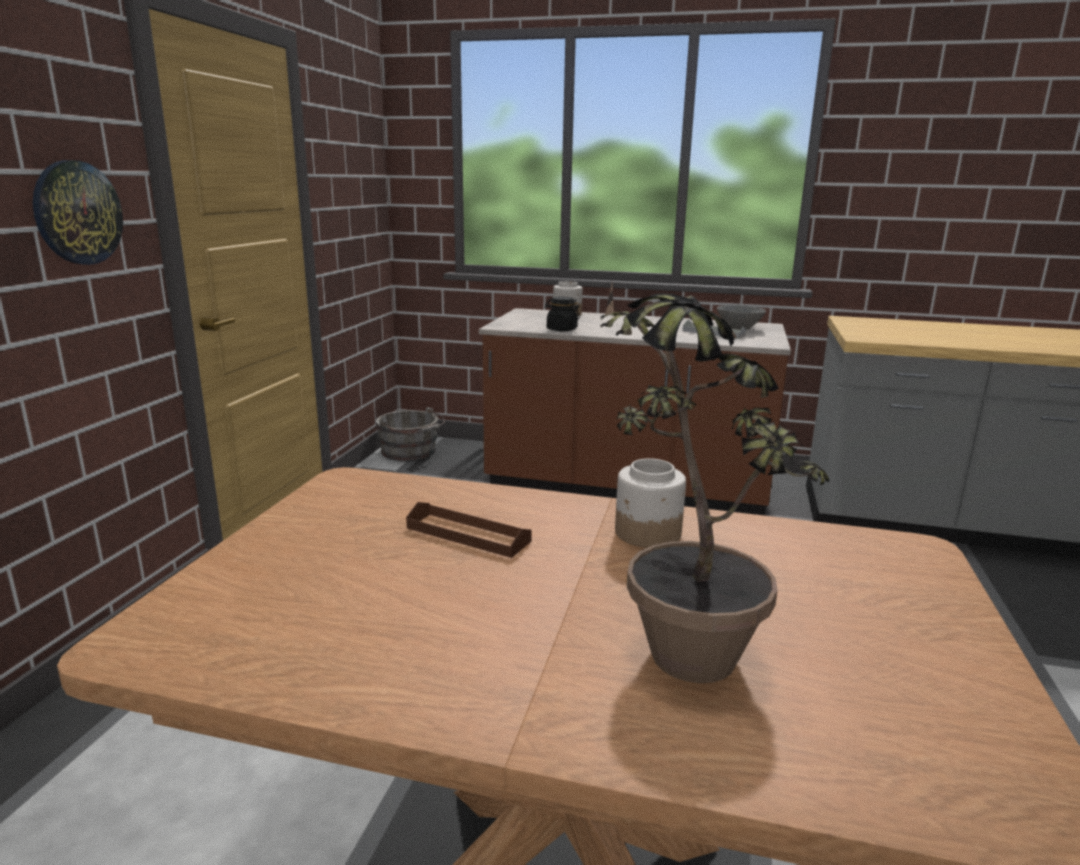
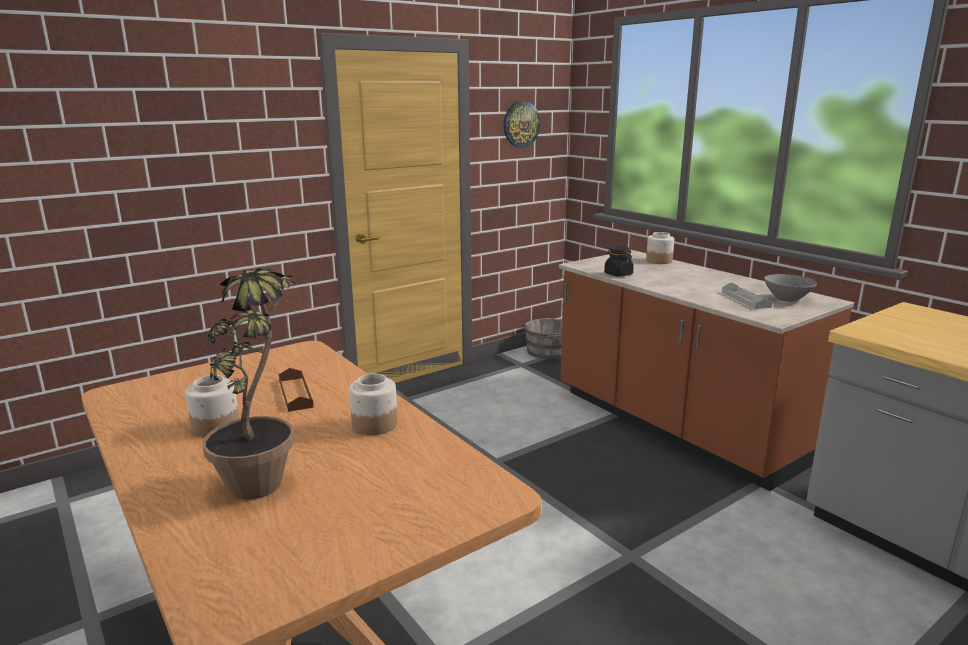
camera: 40 degrees right, 0 degrees up
(77, 213) = (271, 172): wall clock -> wall clock (521, 124)
(455, 613) = (216, 426): none -> jar

